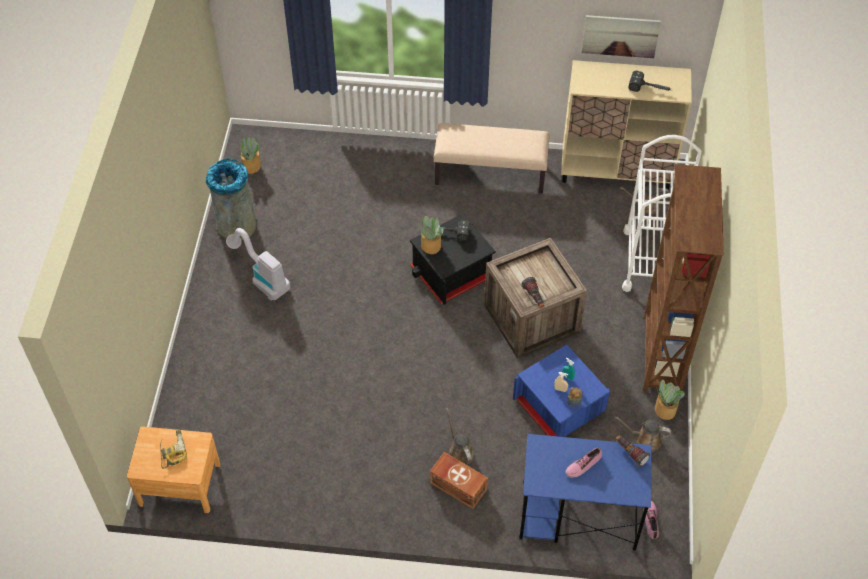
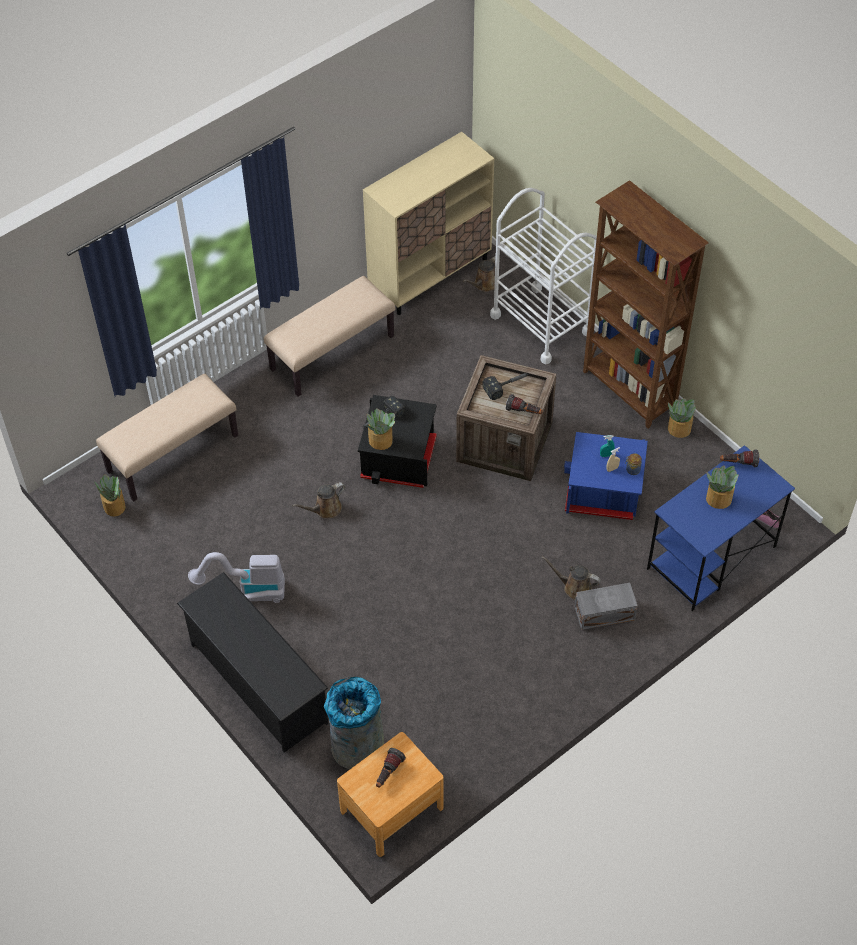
camera: 45 degrees left, 0 degrees up
(172, 450) = (388, 773): power drill -> flashlight
(201, 338) = (258, 683): none -> black shoe rack
(236, 225) = (166, 566): grey trash can -> grey trash can (357, 748)
(321, 160) = (172, 453): none -> beige bench
(458, 485) = (603, 612): brown storage box -> grey storage box
(583, 464) = (718, 499): shoe -> potted plant
(620, 36) = (397, 138): picture -> none
(645, 440) = (691, 463): brown watering can -> brown watering can (325, 509)
(650, 88) = (451, 169): hammer -> hammer (507, 385)

